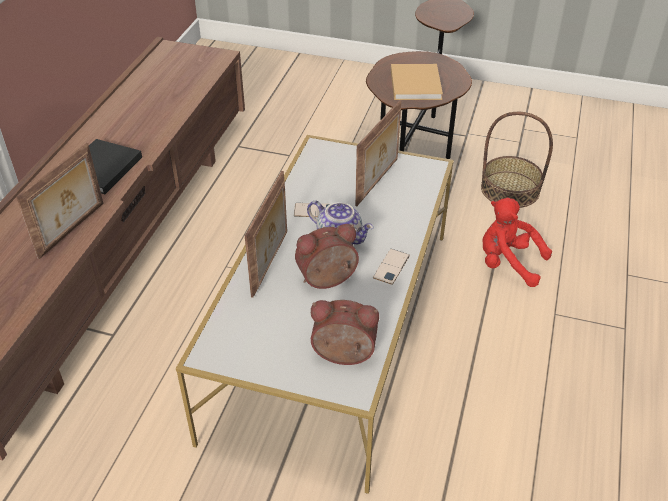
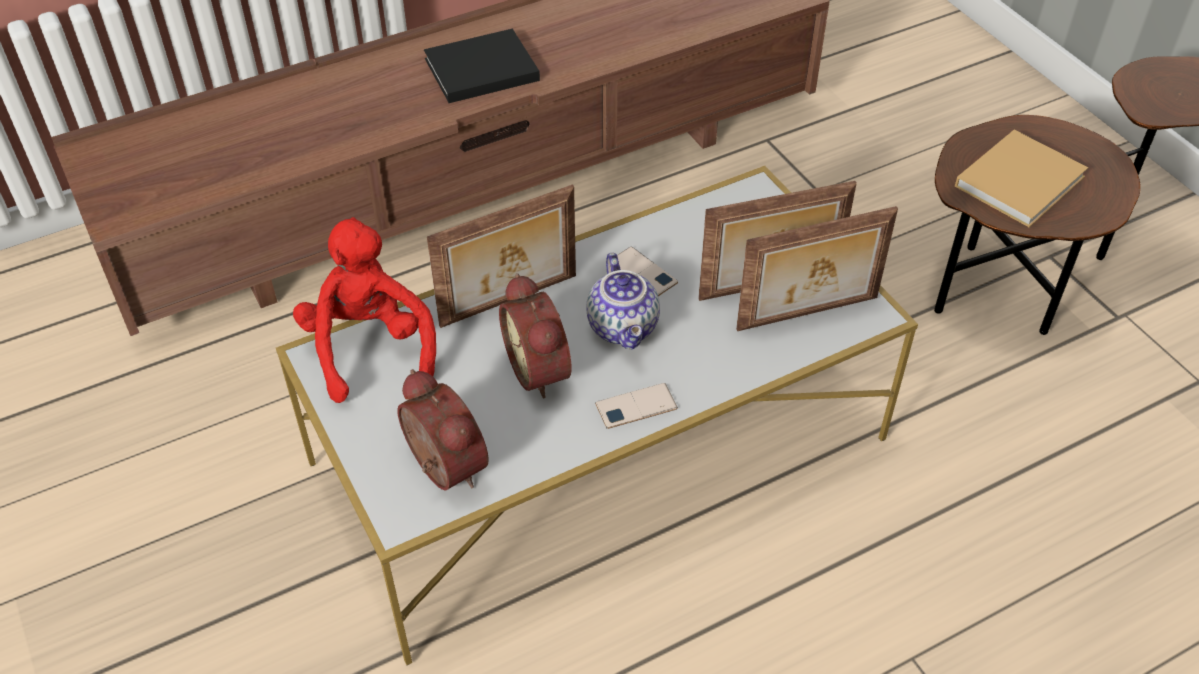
camera: 45 degrees right, 5 degrees up
(73, 230) = (370, 126): picture frame -> picture frame (808, 315)
(328, 281) = (542, 369): alarm clock -> alarm clock turned 135 degrees counterclockwise
(507, 263) = (935, 539): red plush toy -> red plush toy (369, 347)
(510, 189) = (1083, 440): basket -> none

